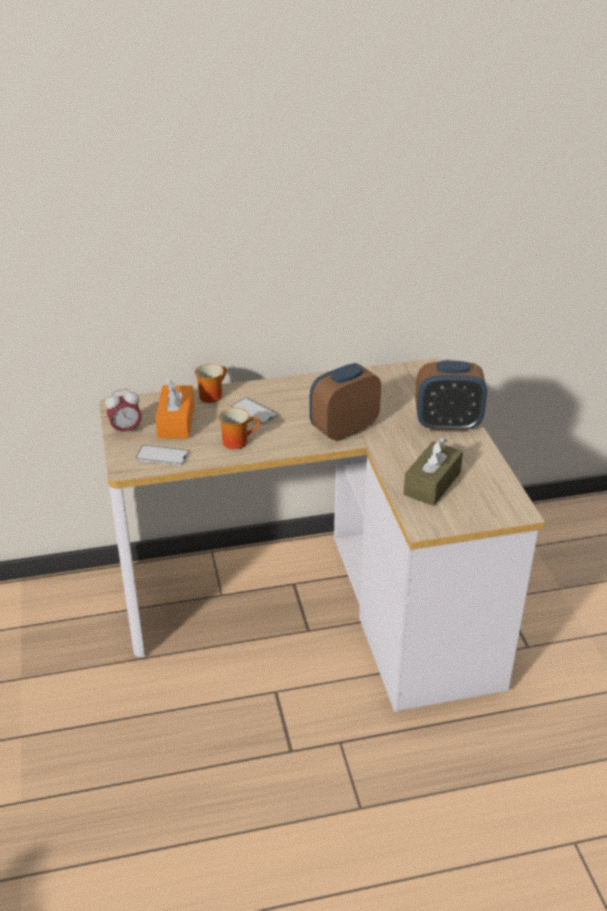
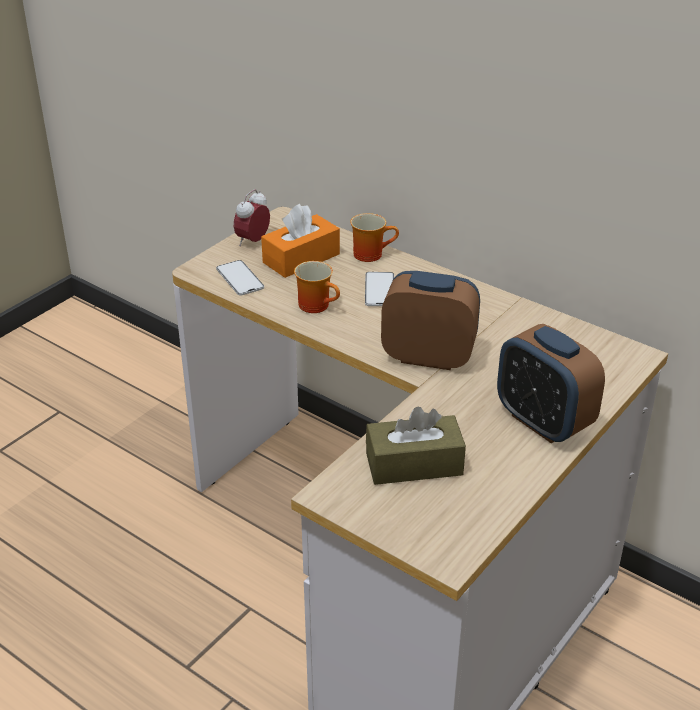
camera: 50 degrees right, 0 degrees up
(126, 430) = (253, 241): alarm clock -> alarm clock turned 90 degrees clockwise

